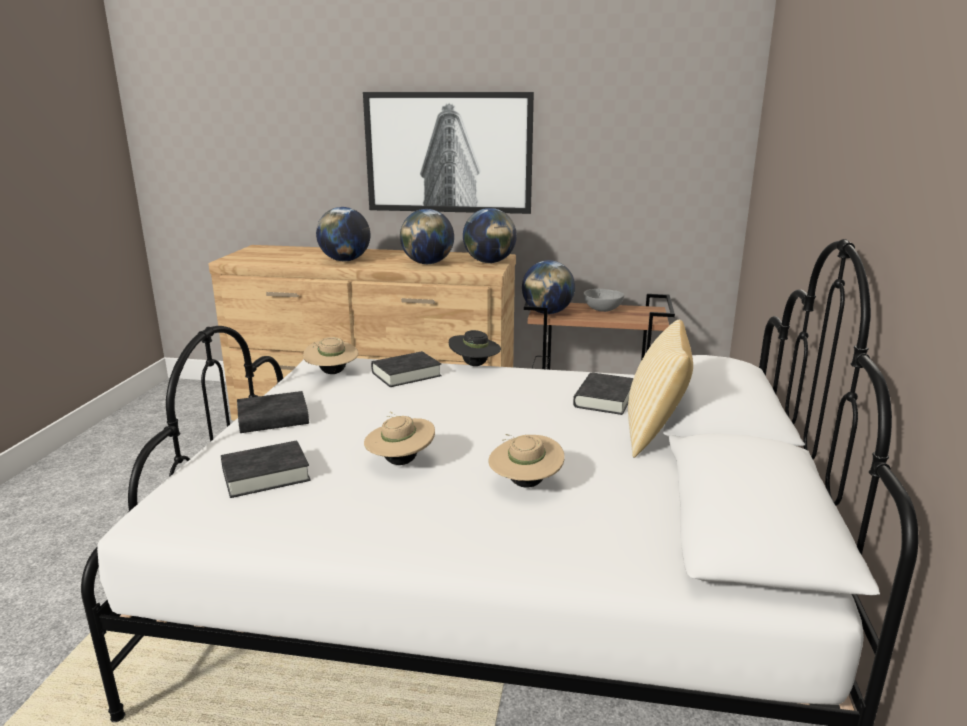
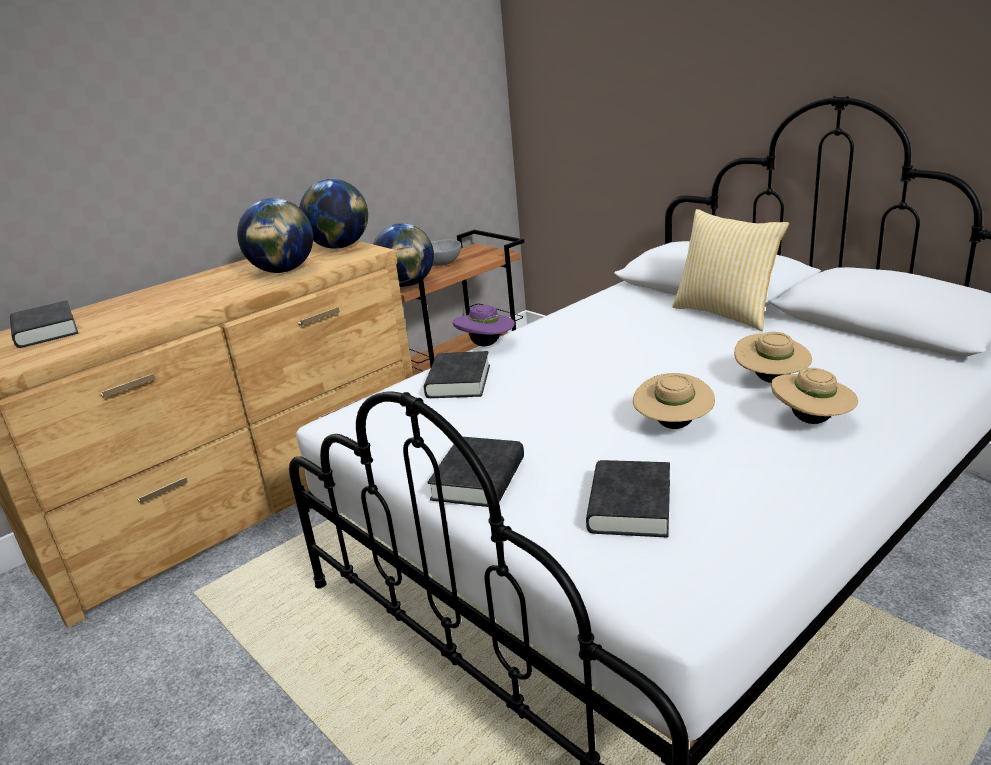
camera: 50 degrees left, 5 degrees up
(332, 373) = (390, 421): beige hat -> beige hat (811, 421)
(345, 260) = (173, 306): globe -> none
(449, 153) = (218, 125): picture -> none
(475, 365) = (486, 345): black hat -> purple hat
(604, 399) = (640, 313): black book -> black book (45, 331)

